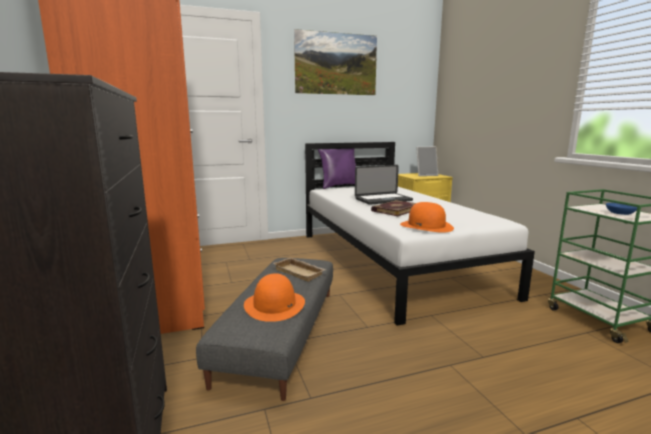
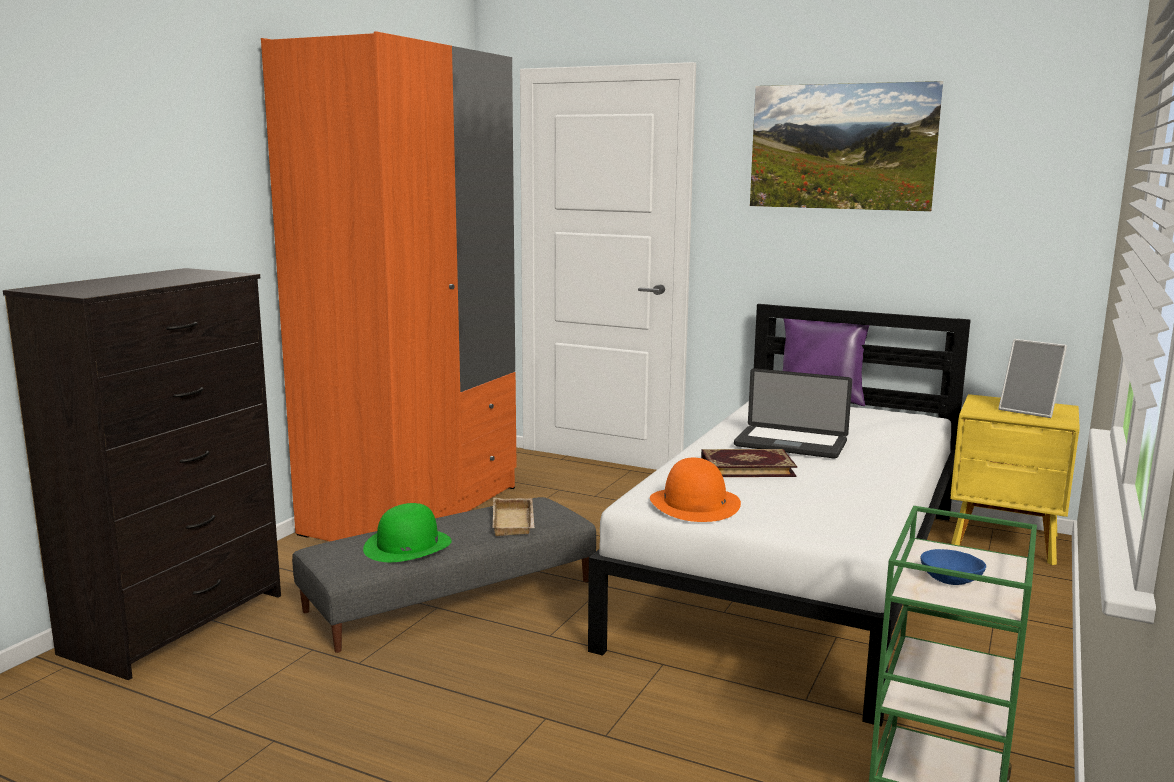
camera: 45 degrees right, 0 degrees up
(274, 305) = (407, 545): orange hat -> green hat

